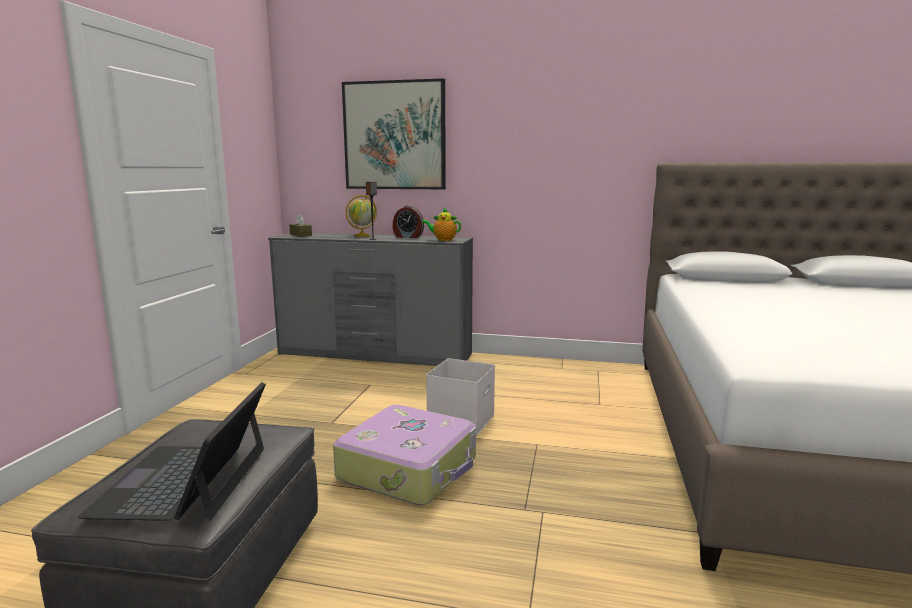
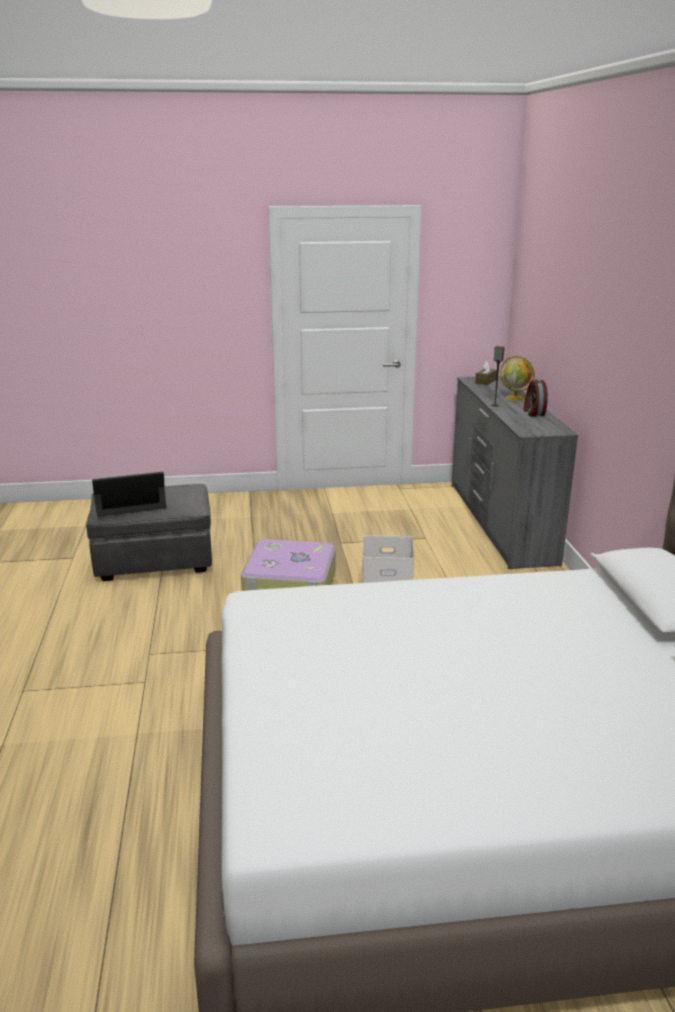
camera: 70 degrees right, 10 degrees up
(394, 136) = (559, 297): picture -> none
(443, 240) = (530, 427): teapot -> none

